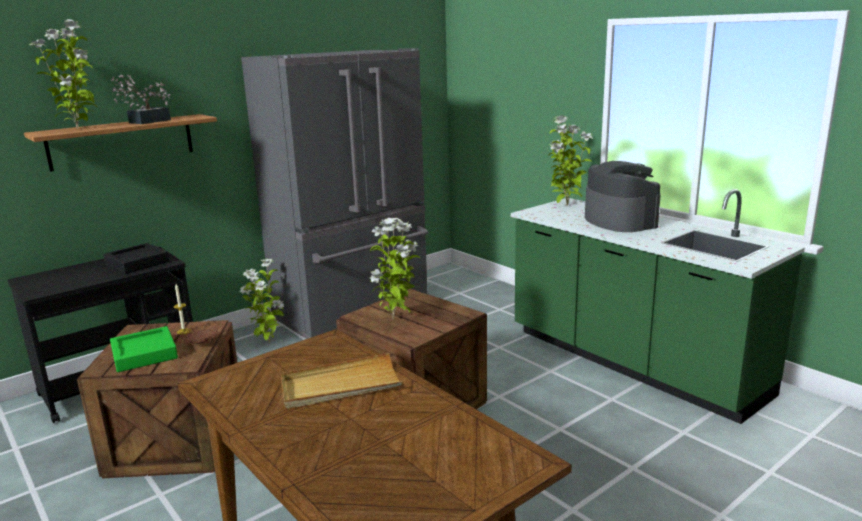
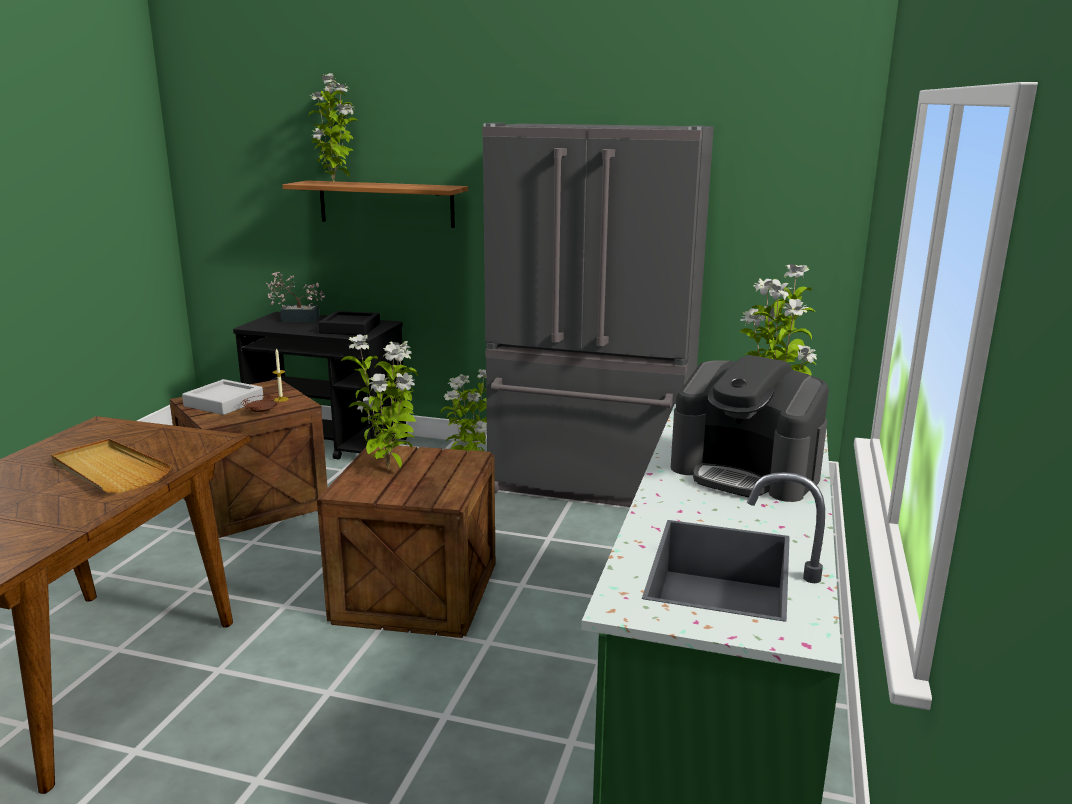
camera: 55 degrees right, 0 degrees up
(144, 354) = (224, 402): green tray -> grey tray
(145, 122) = (392, 185): potted plant -> potted plant (296, 319)
(619, 221) = (746, 472): coffee machine -> coffee machine turned 90 degrees clockwise

